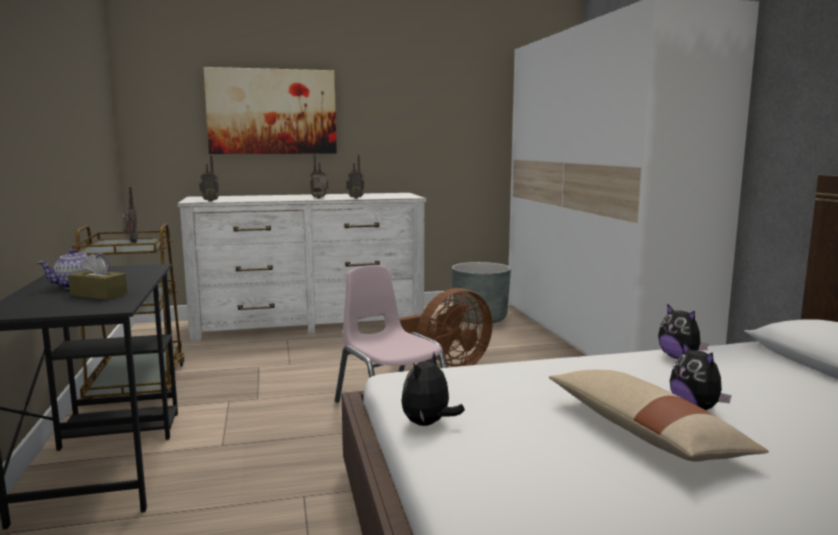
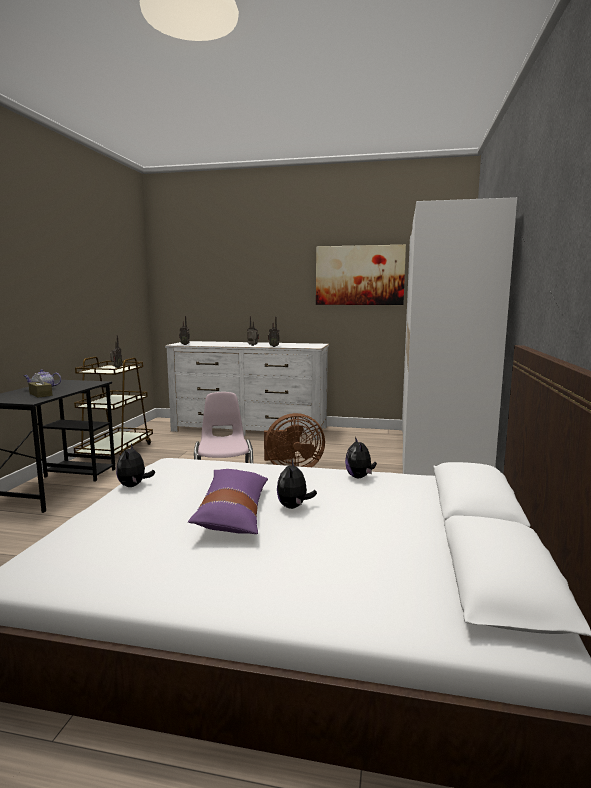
camera: 25 degrees right, 0 degrees up
(272, 111) = (238, 287): picture -> picture (359, 275)
(428, 424) = (134, 486): plush toy -> plush toy turned 60 degrees counterclockwise
(480, 318) = (365, 440): grey planter -> none
(644, 433) = (233, 513): beige pillow -> purple pillow

